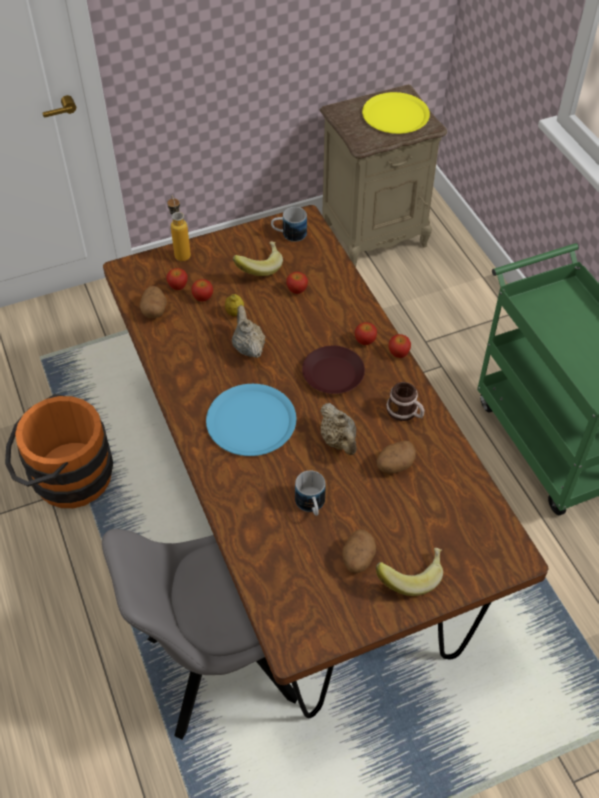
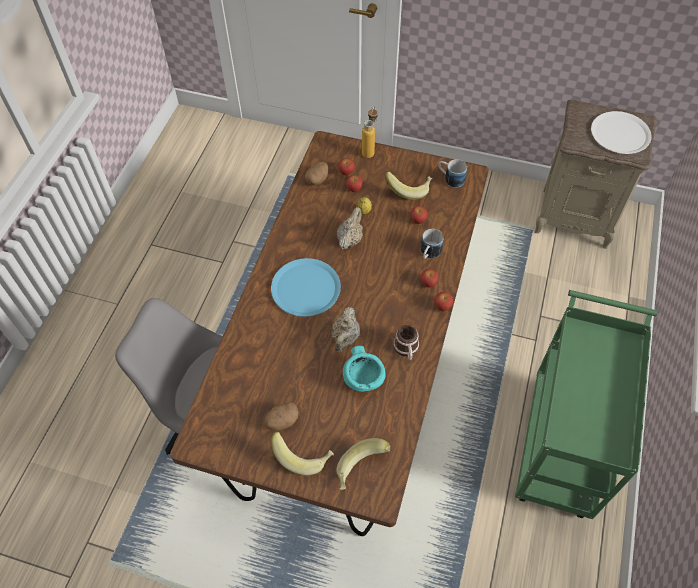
camera: 40 degrees right, 5 degrees up
(65, 477) = (239, 256): orange bucket -> none
(311, 506) = (288, 367): mug -> mug (428, 254)
(333, 374) = (385, 292): brown plate -> none
(394, 465) = (364, 379): potato -> turquoise bowl
(395, 115) = (620, 134): yellow plate -> white plate
(475, 546) = (361, 470): none -> banana

